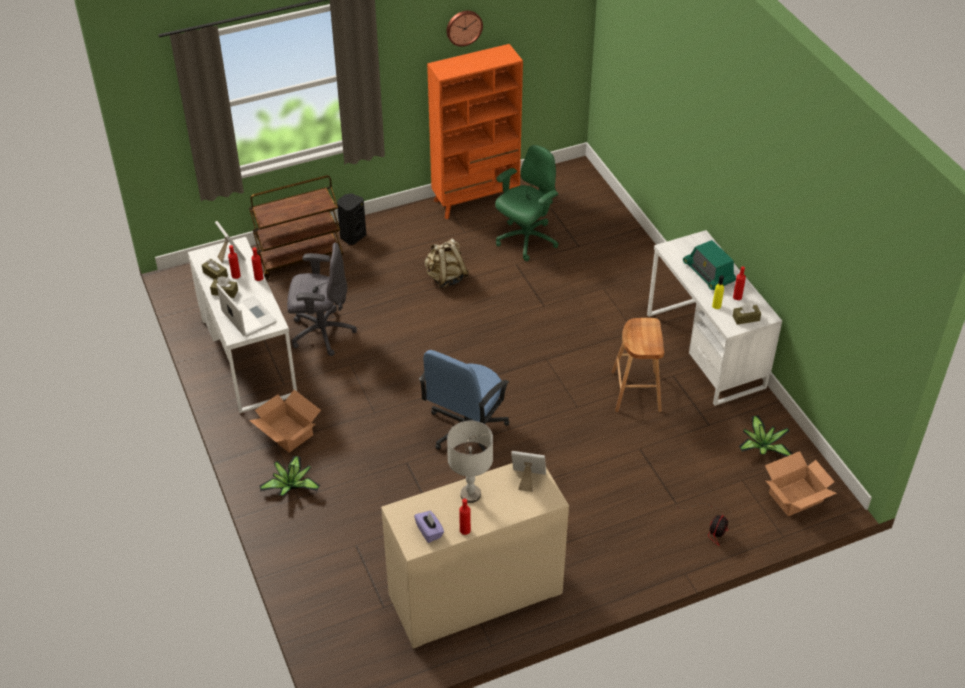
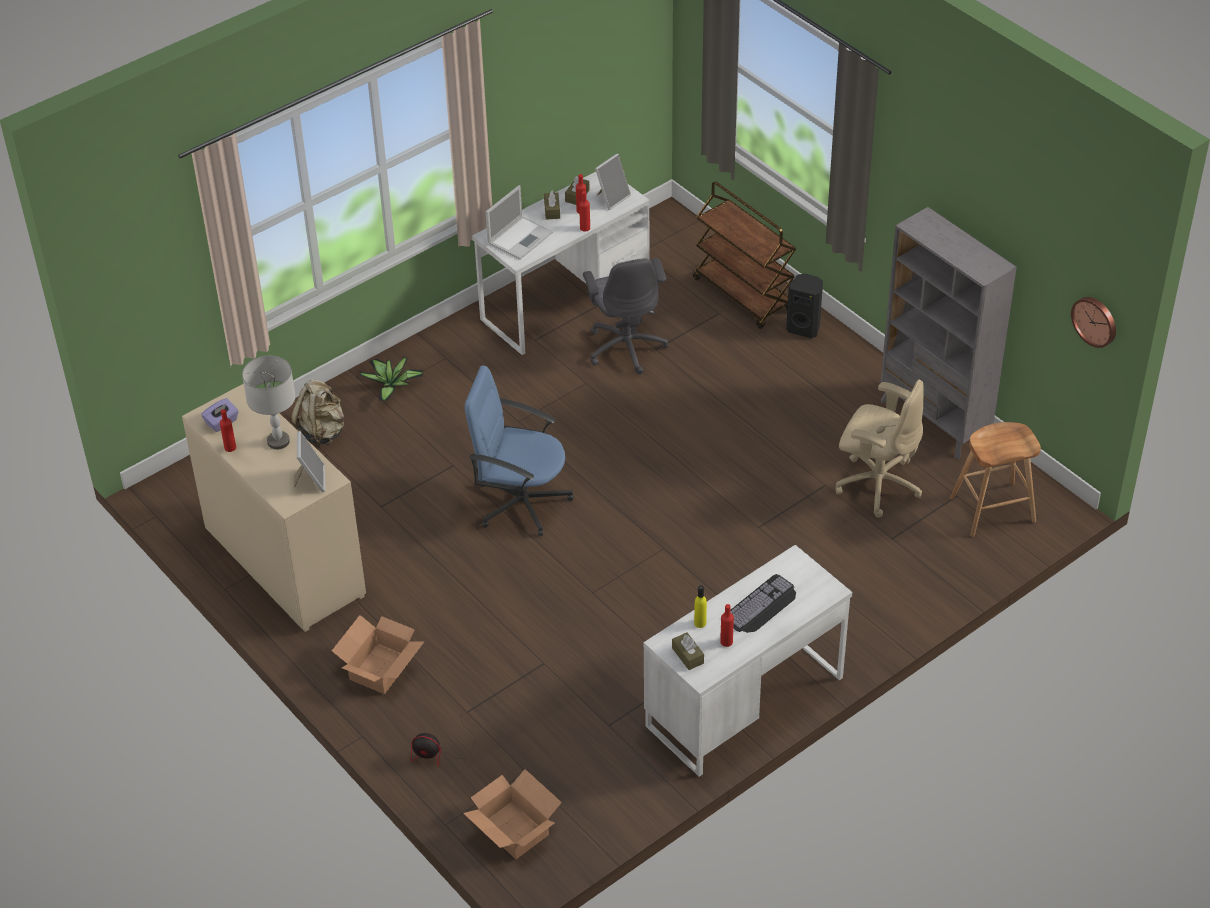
camera: 75 degrees right, 0 degrees up
(287, 434) = (463, 363): cardboard box -> cardboard box (379, 669)
(446, 278) = (768, 427): beige backpack -> beige backpack (322, 431)
(463, 27) = (979, 202): wall clock -> wall clock (1095, 320)
(476, 200) = (934, 420): orange bookcase -> grey bookcase
(526, 240) = (877, 484): green office chair -> beige office chair
(636, 391) = (640, 643): brown stool -> brown stool (992, 510)
(708, 273) = (761, 606): radio -> keyboard
(762, 447) = (588, 785): potted plant -> none

